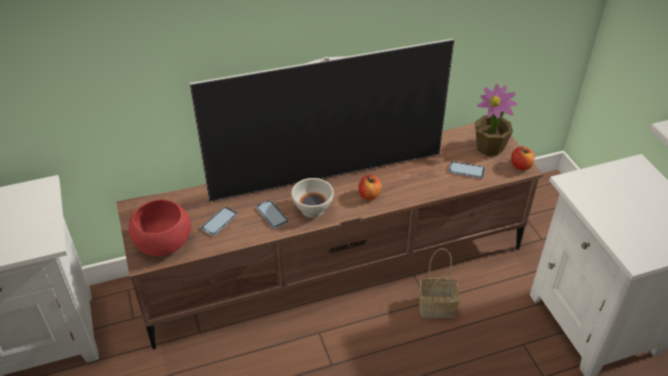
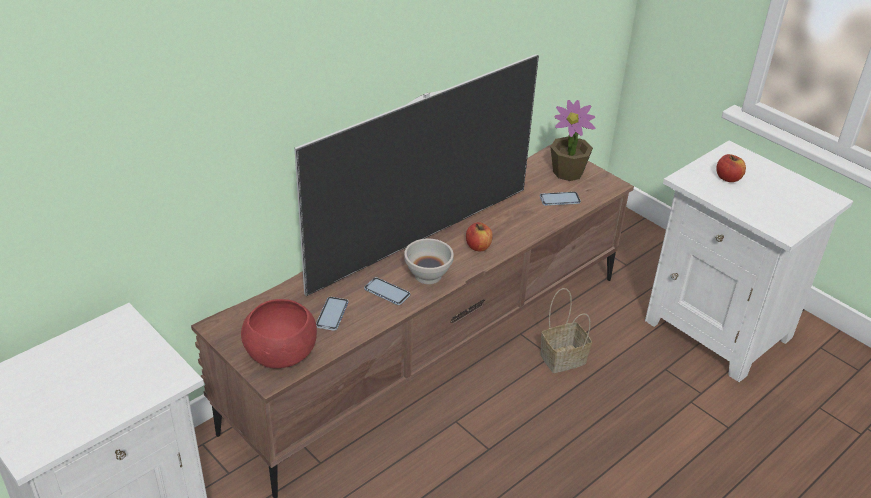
camera: 25 degrees left, 5 degrees down
(521, 166) = (609, 183): apple -> apple (728, 178)

